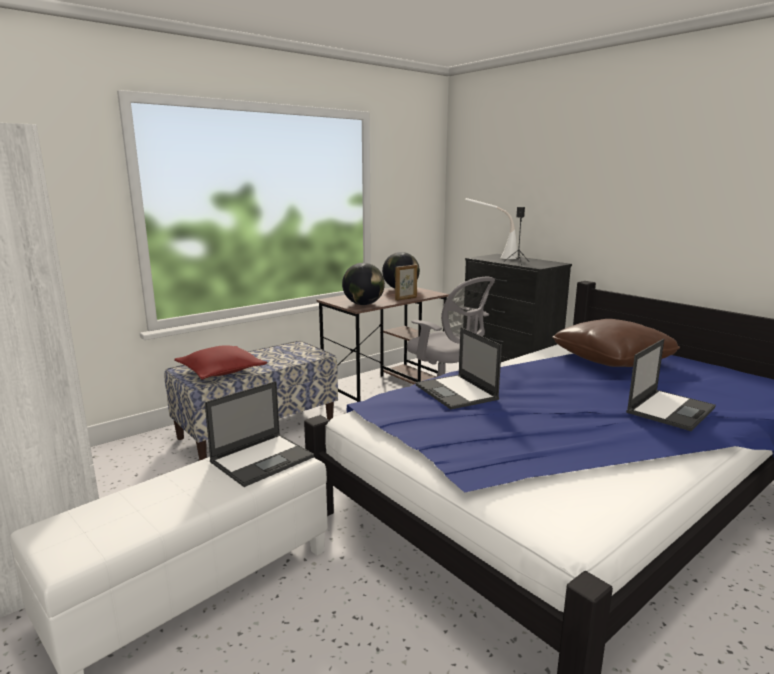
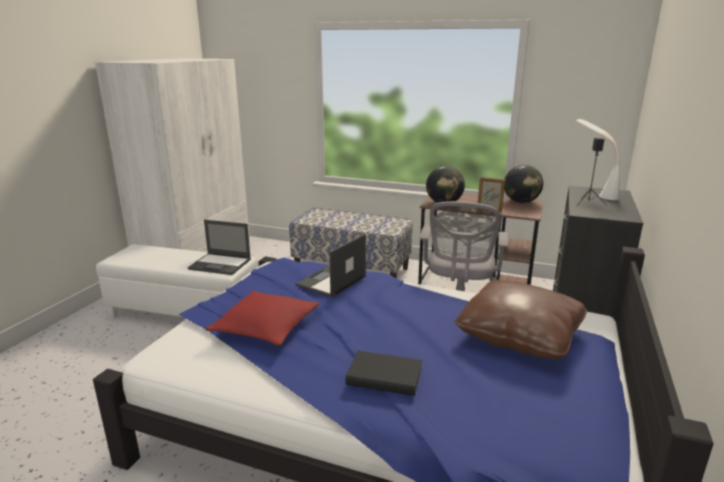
camera: 60 degrees right, 5 degrees up
(221, 371) = (324, 219): red pillow -> red pillow (265, 327)
(670, 409) = (385, 375): laptop -> black book

